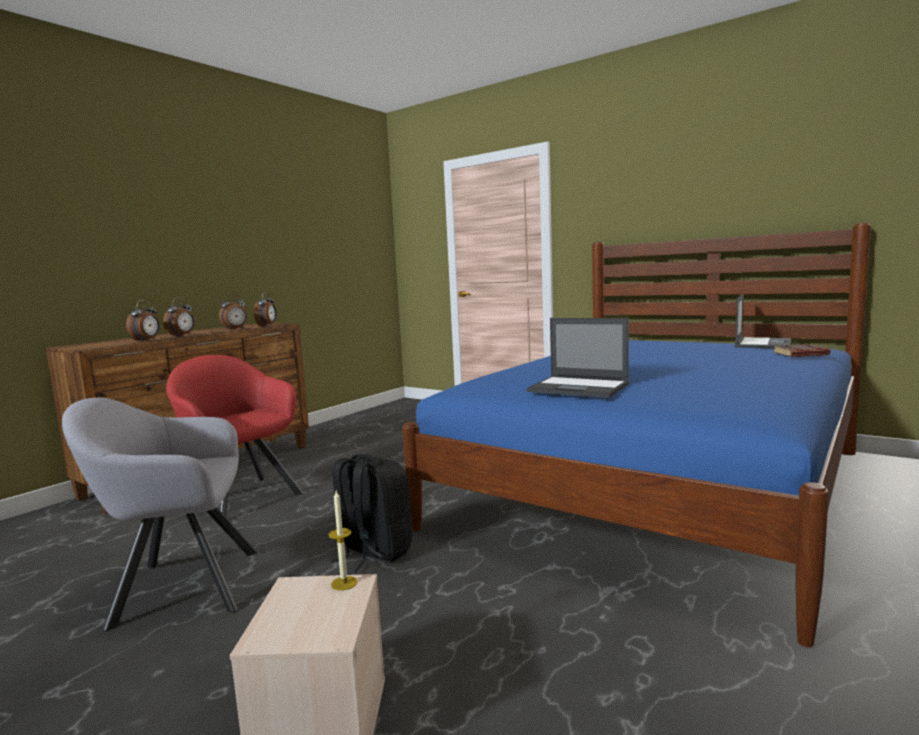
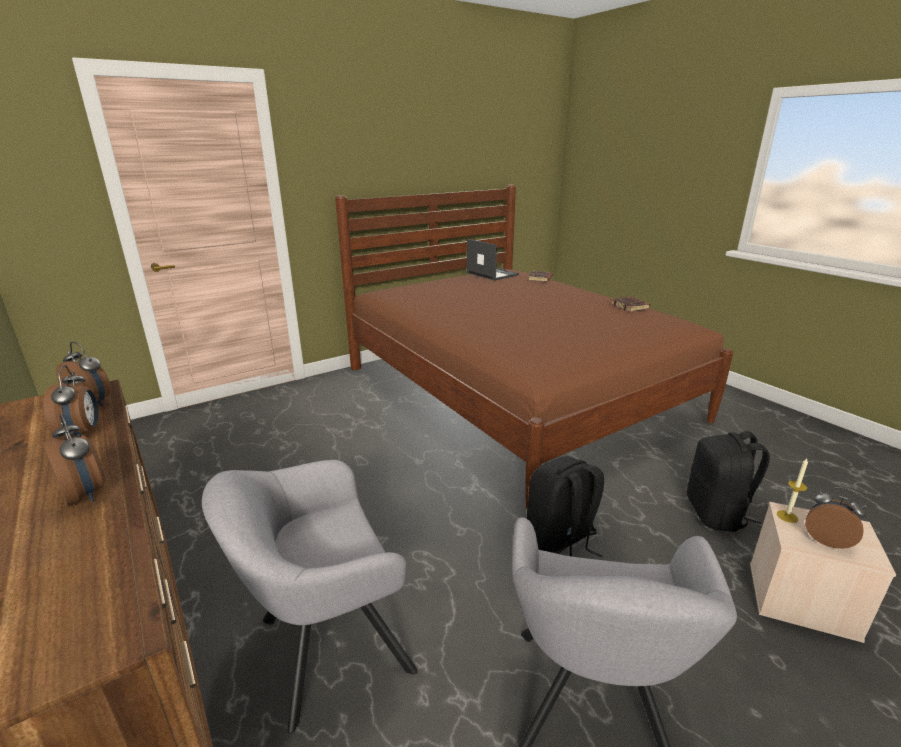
camera: 70 degrees left, 15 degrees up
(146, 340) = (102, 541): alarm clock -> alarm clock (827, 539)
(241, 496) = (325, 648): red armchair -> grey armchair
(487, 651) = (716, 514): none -> black backpack
(580, 388) = (596, 339): laptop -> none
(658, 487) = (513, 392): blue bed -> brown bed
(764, 387) = (630, 307): none -> brown book

